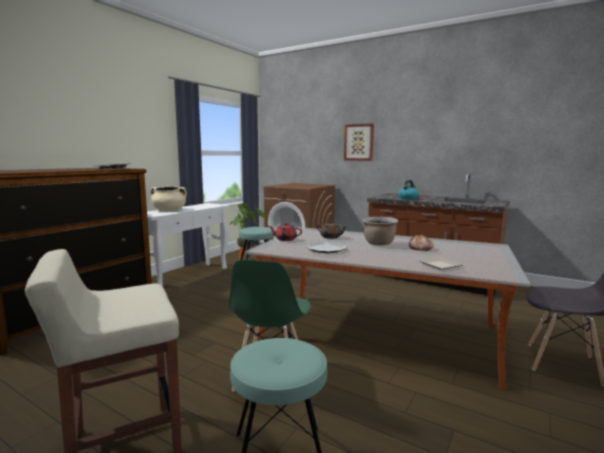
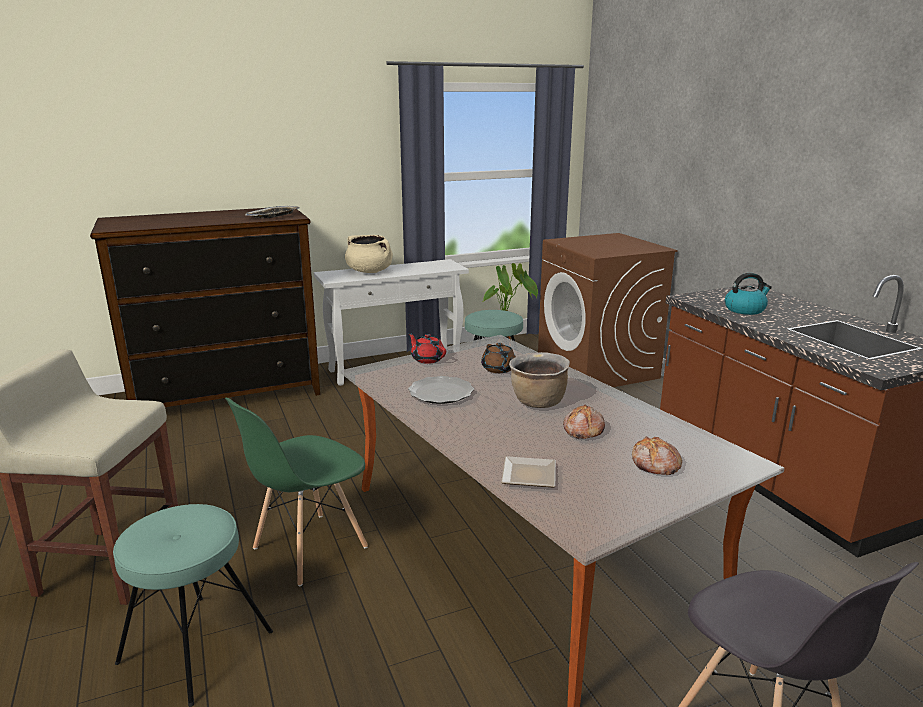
camera: 35 degrees right, 10 degrees up
(359, 142) = (722, 171): picture -> none
(472, 252) = (655, 464): none -> bread

